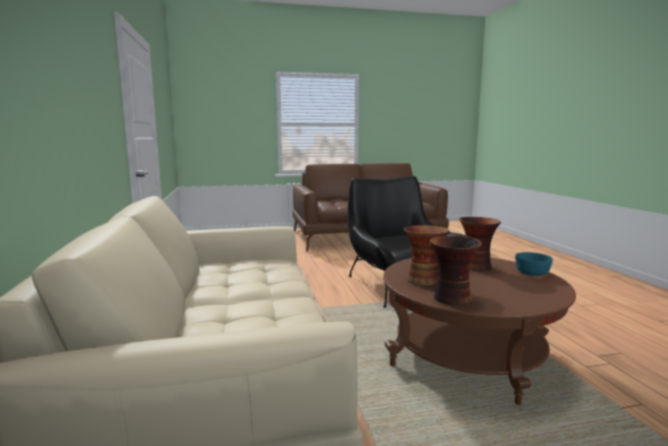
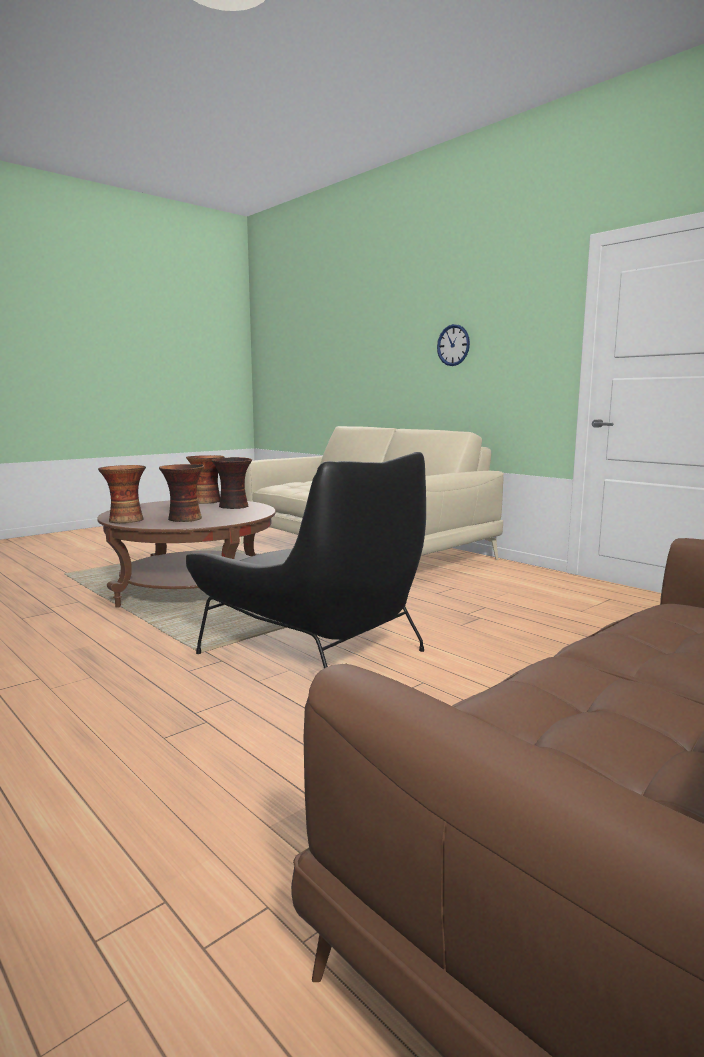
camera: 150 degrees right, 0 degrees up
(71, 82) = (453, 345): none -> wall clock
(532, 273) = (125, 520): turquoise bowl -> vase

